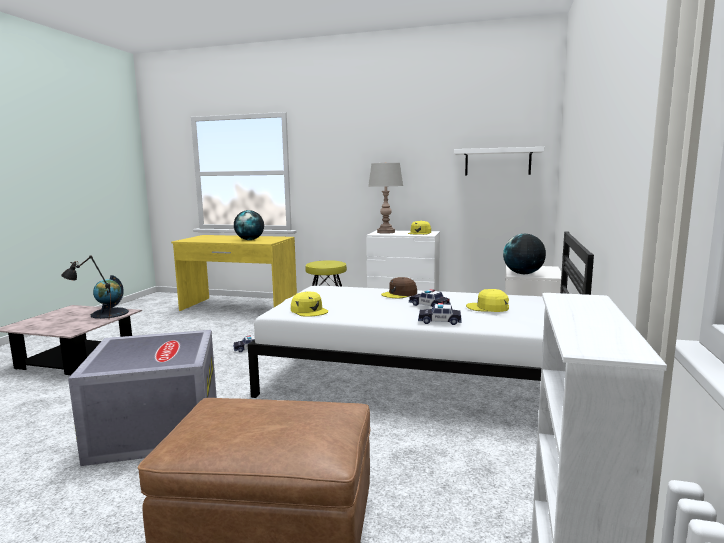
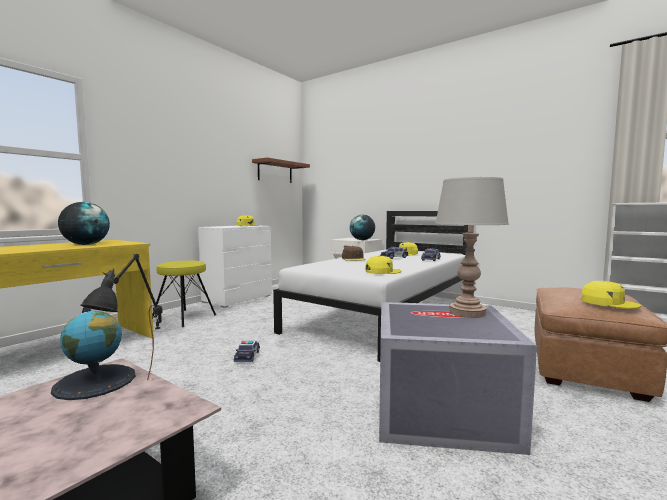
camera: 70 degrees left, 5 degrees down
(210, 423) = (608, 302): none -> yellow cap
(385, 232) = (221, 226): grey table lamp -> grey table lamp (467, 313)
(497, 162) = (275, 172): white shelf -> brown shelf

